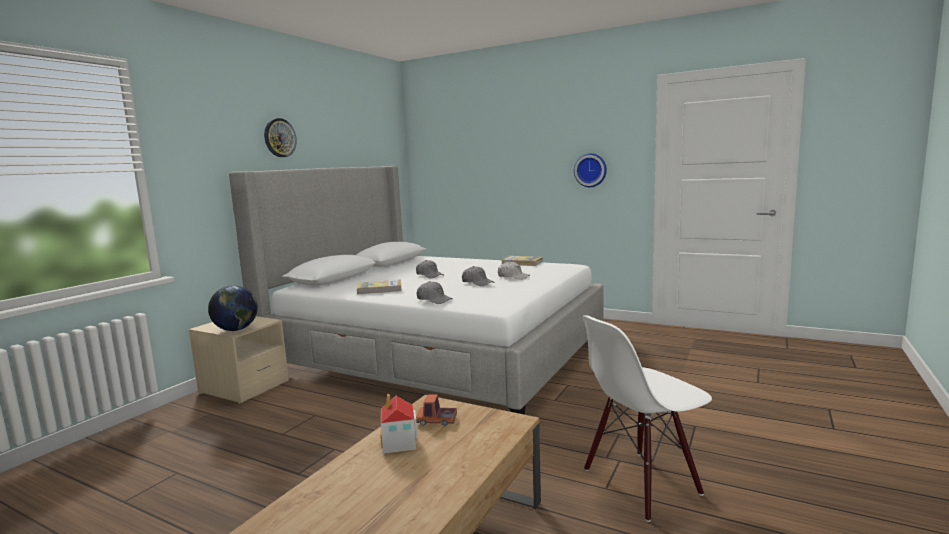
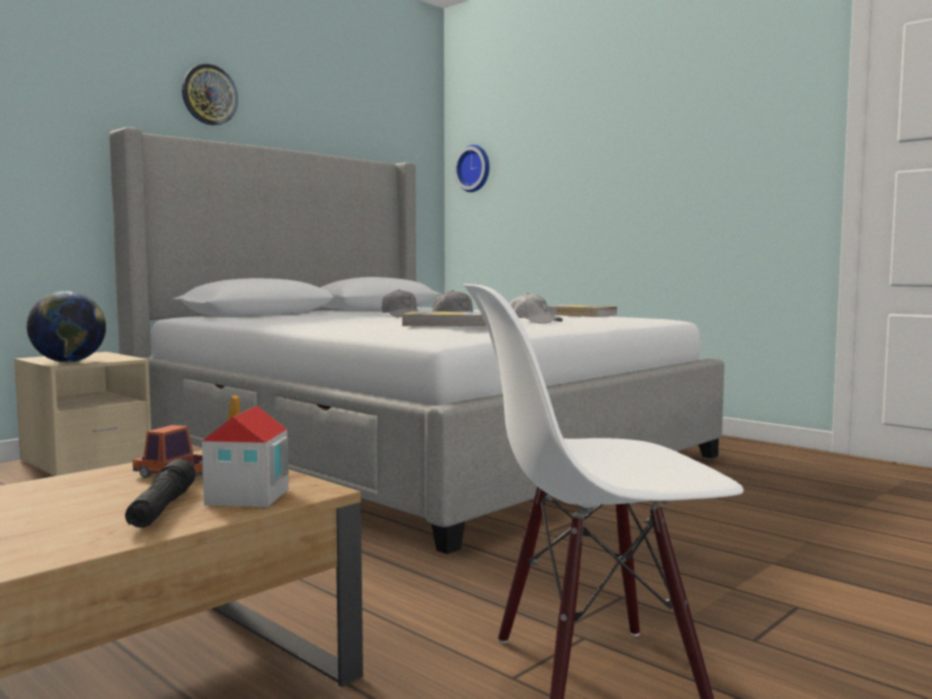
camera: 15 degrees right, 5 degrees down
(379, 289) = (297, 320): book -> book (447, 324)
(399, 443) = (65, 492): toy house -> toy house (247, 497)
(434, 300) = (353, 329): grey cap -> none
(465, 446) = (162, 509): none -> black flashlight
(590, 170) = (728, 163): wall clock -> wall clock (475, 169)

